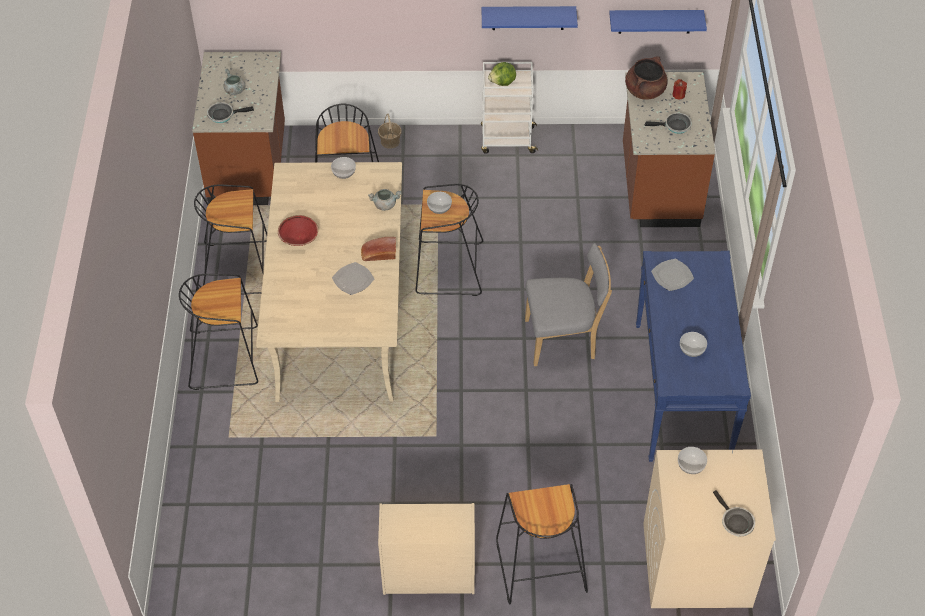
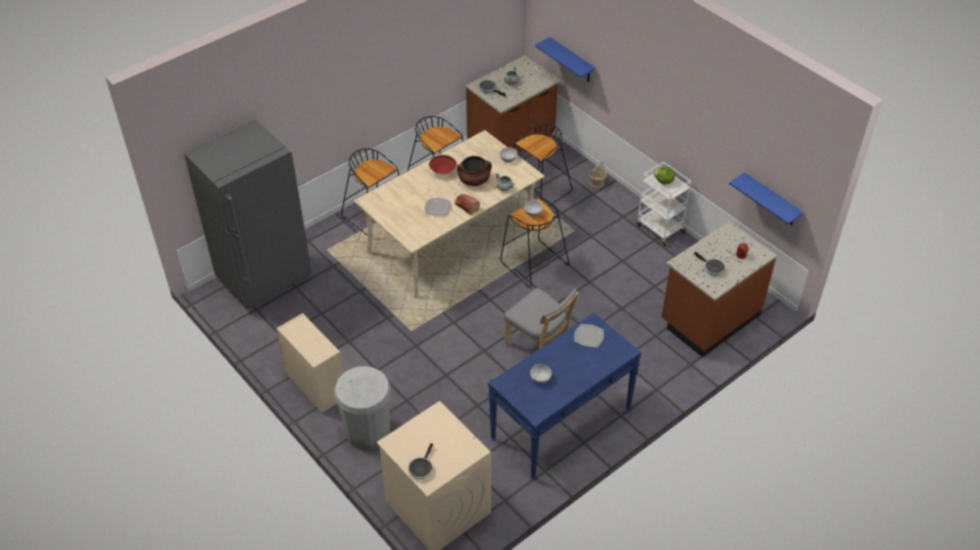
camera: 50 degrees right, 5 degrees down
(211, 527) = (265, 279): none -> grey fridge
(528, 18) = (696, 145): blue shelf -> blue shelf (572, 61)
(539, 565) = (367, 431): black stool -> white trash can
(645, 91) = (724, 238): brown cooking pot -> brown cooking pot (474, 180)
(690, 465) = (443, 423): bowl -> none

